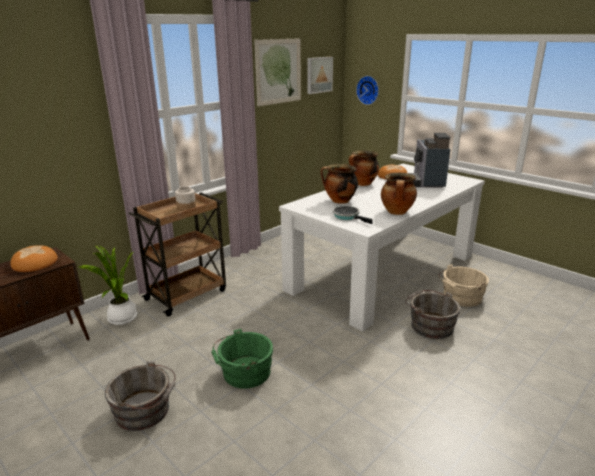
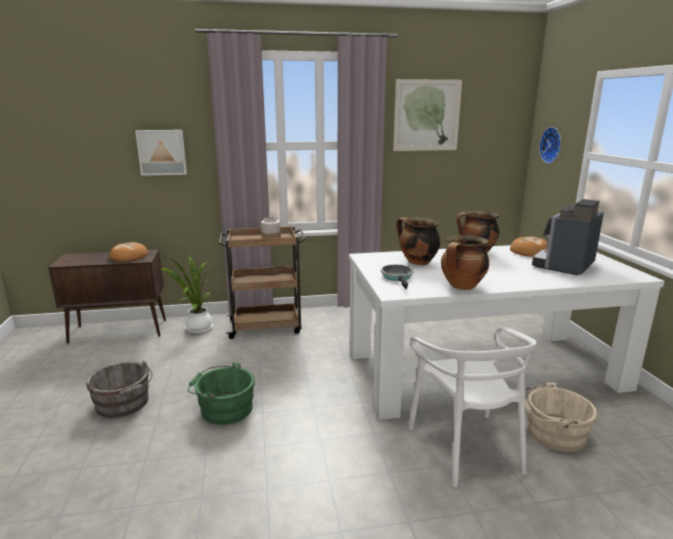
camera: 35 degrees right, 5 degrees down
(318, 75) = (488, 123): picture -> picture (162, 152)
(429, 325) = (466, 447): grey bucket -> white chair

